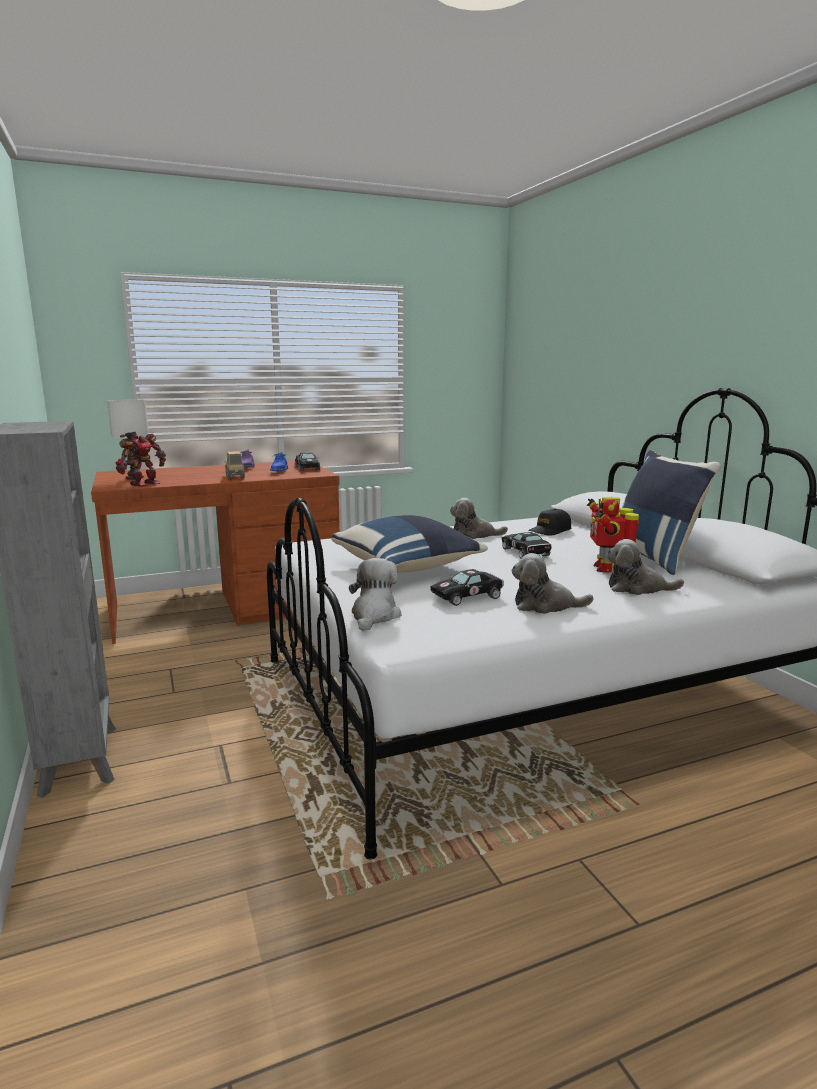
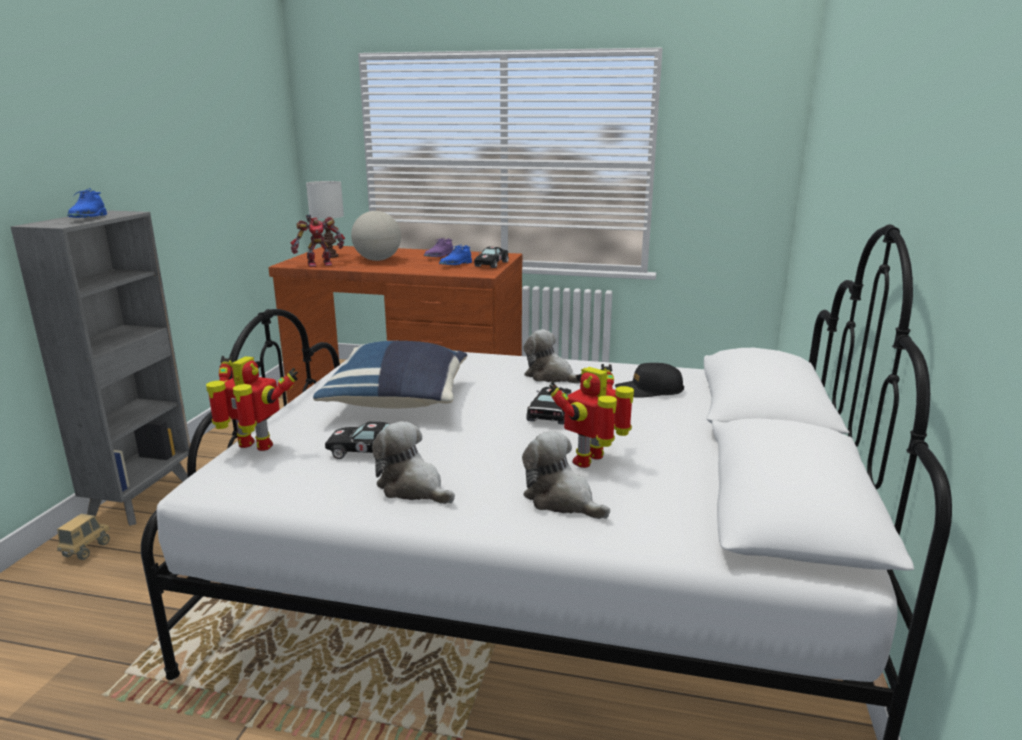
camera: 35 degrees right, 5 degrees up
(39, 426) = (88, 218): none -> blue shoe
(194, 475) = (377, 260): none -> globe
(235, 477) = (403, 266): toy truck -> toy truck (86, 550)
(374, 616) = (255, 447): plush toy -> toy robot
(655, 557) = (692, 464): blue pillow -> none

